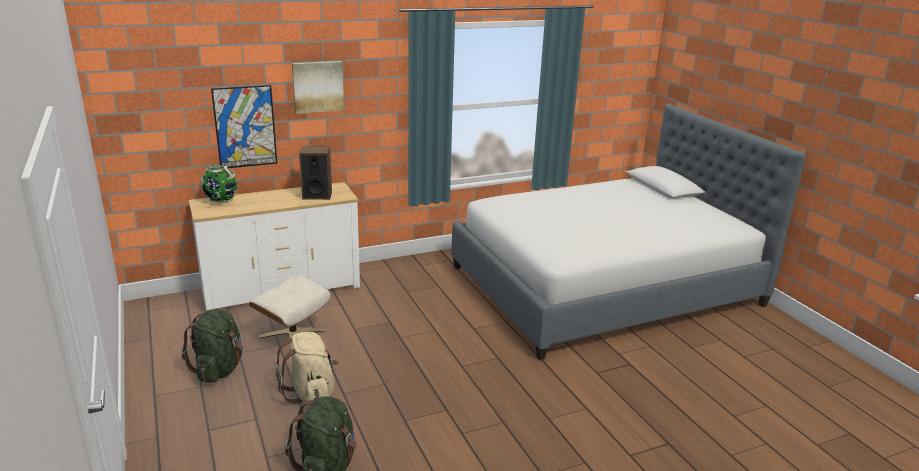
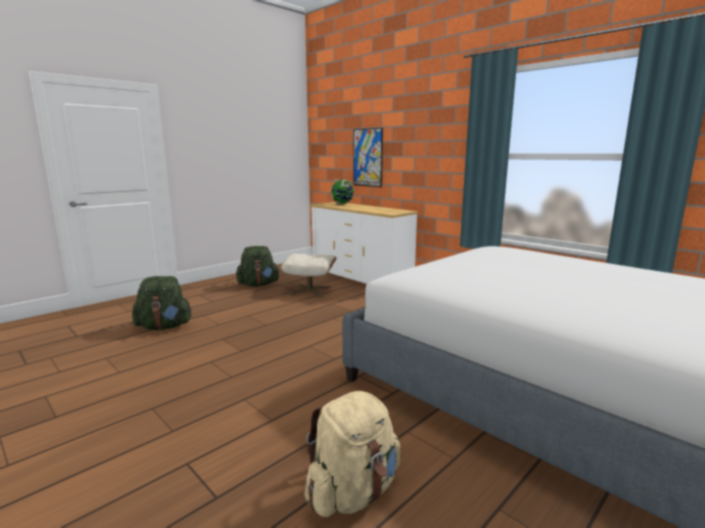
camera: 70 degrees right, 10 degrees down
(311, 393) = (244, 308): beige backpack -> beige backpack (353, 492)
(317, 195) = (381, 210): speaker -> none
(318, 86) = (409, 130): picture -> none

